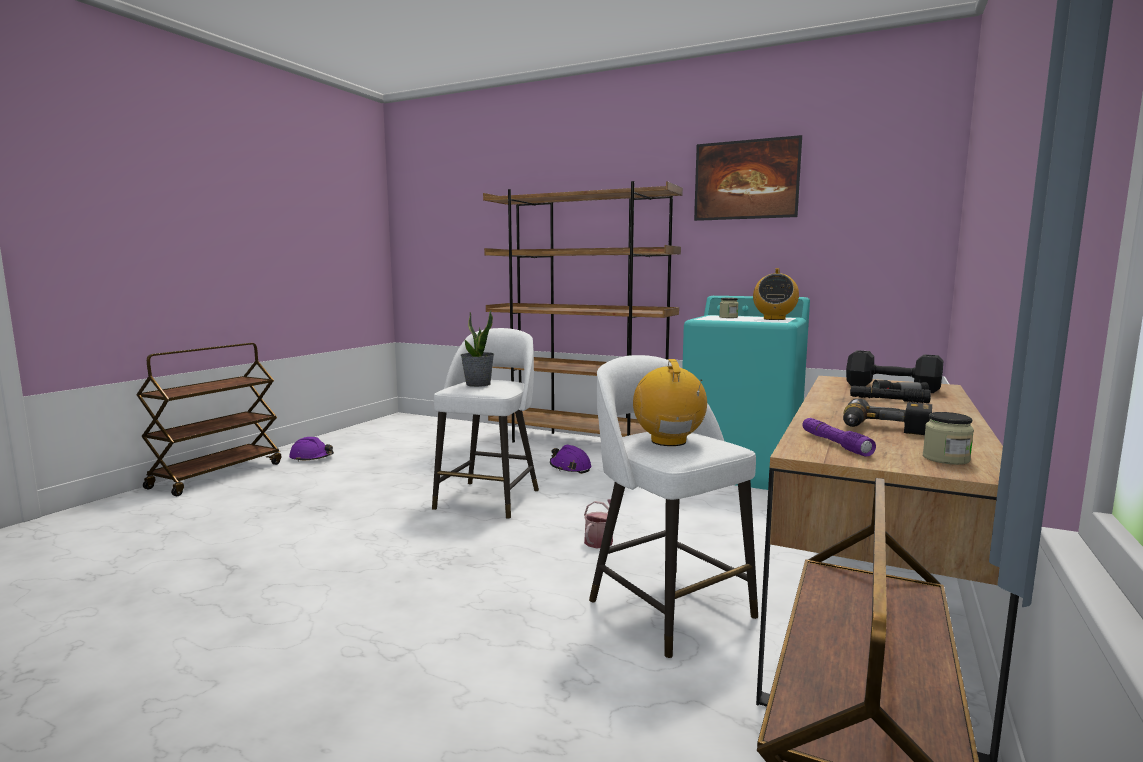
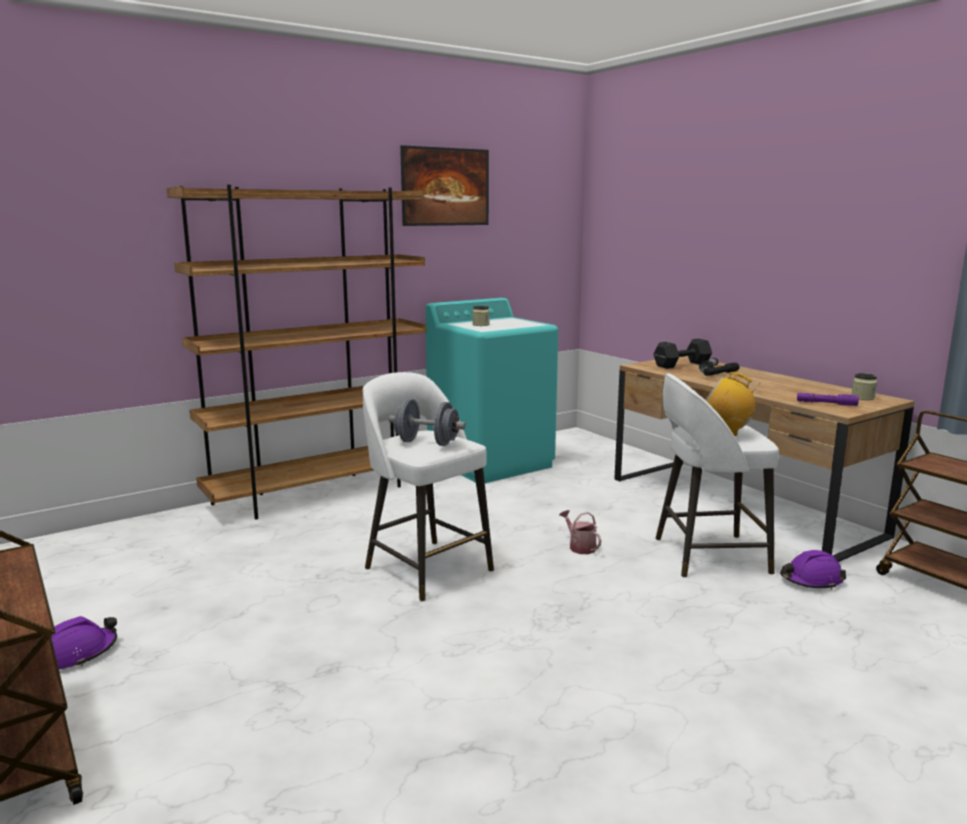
camera: 60 degrees left, 5 degrees up
(478, 384) = (427, 443): potted plant -> grey dumbbell
(570, 468) = (390, 515): purple hard hat -> purple hard hat (811, 580)
(774, 319) = (516, 321): radio -> none
(884, 430) = (798, 391): power drill -> none

